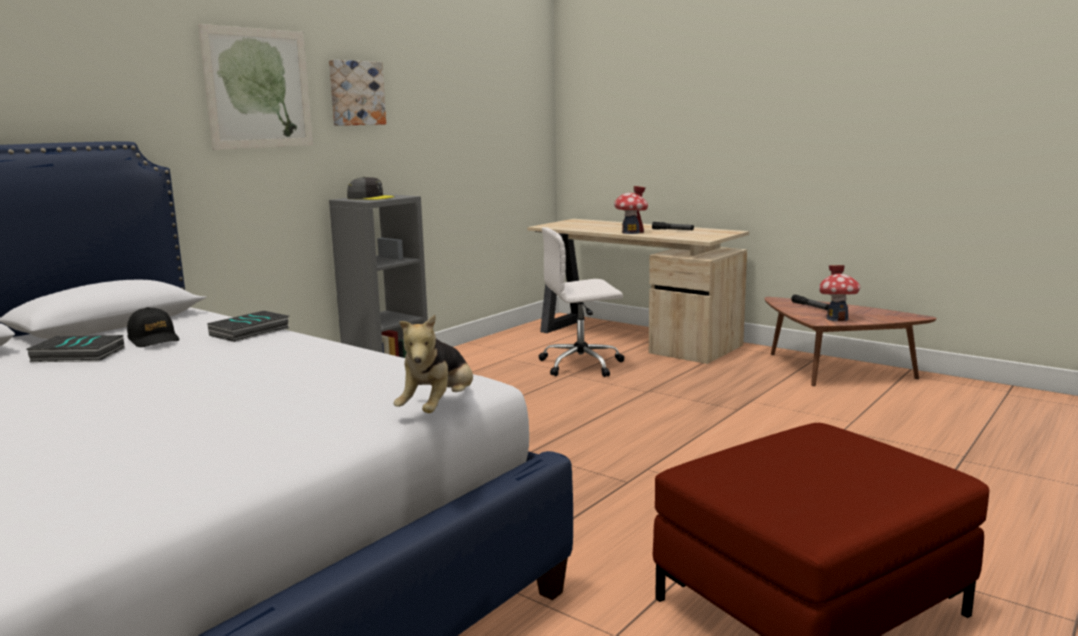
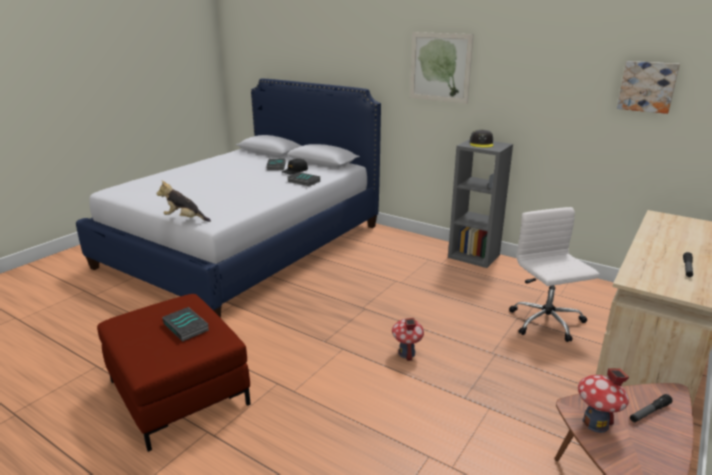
camera: 85 degrees right, 10 degrees up
(356, 93) = (507, 74): picture -> picture (647, 86)
(630, 232) = (648, 248): toy house -> toy house (406, 353)
(802, 455) = (187, 327): none -> book

